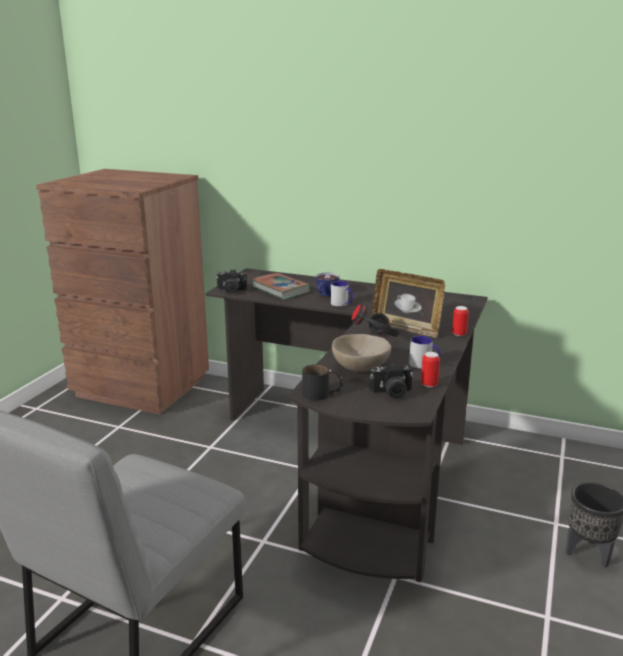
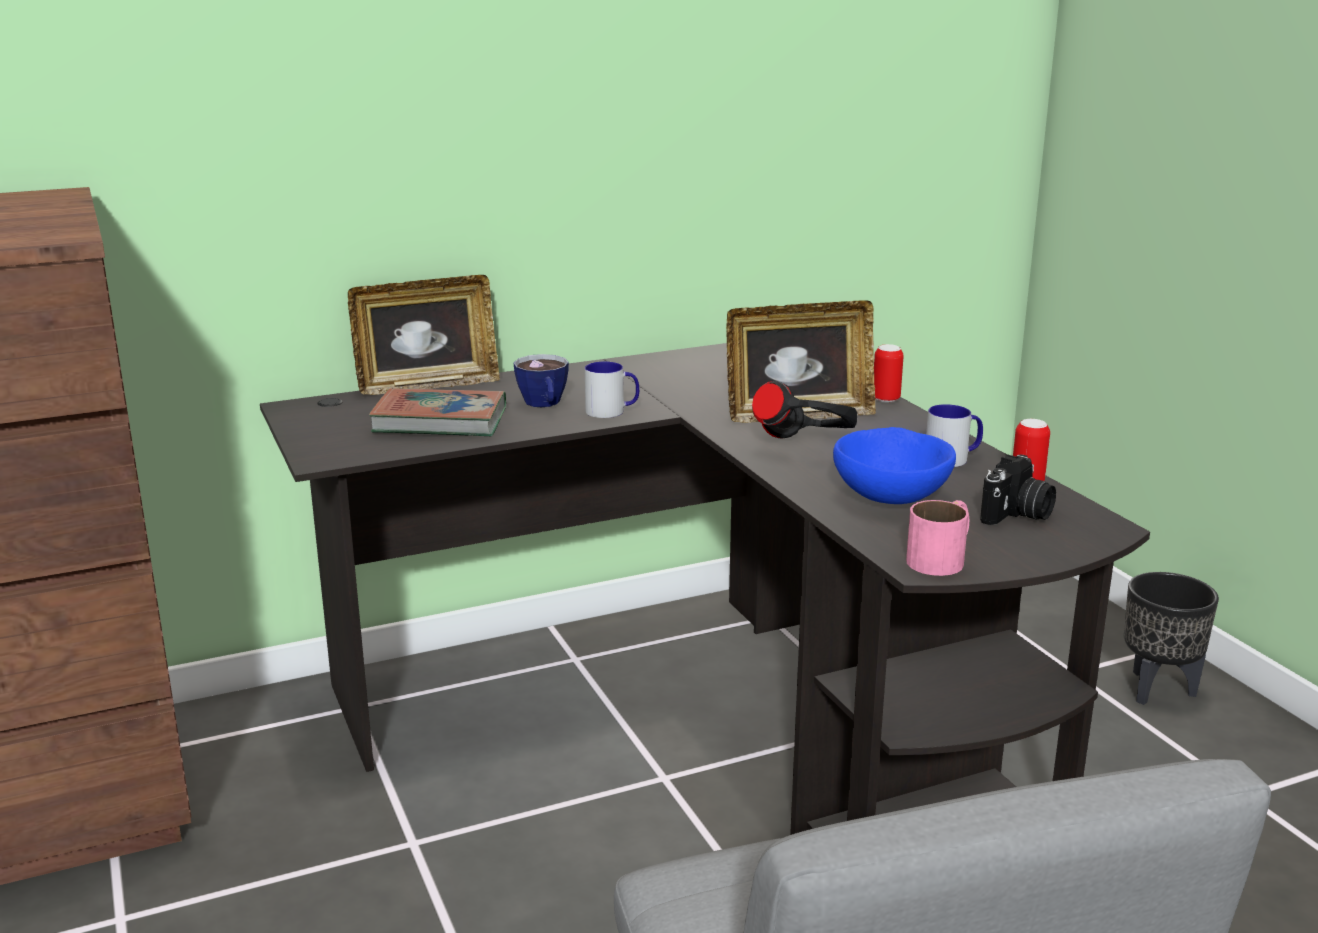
camera: 45 degrees left, 0 degrees up
(231, 290) = (342, 453): camera -> none
(305, 276) = (427, 385): none -> picture frame
(322, 394) = (942, 558): black mug -> pink mug
(360, 368) = (892, 497): beige bowl -> blue bowl

